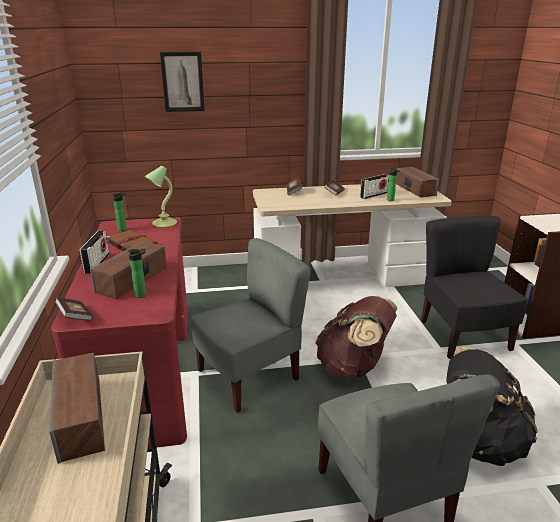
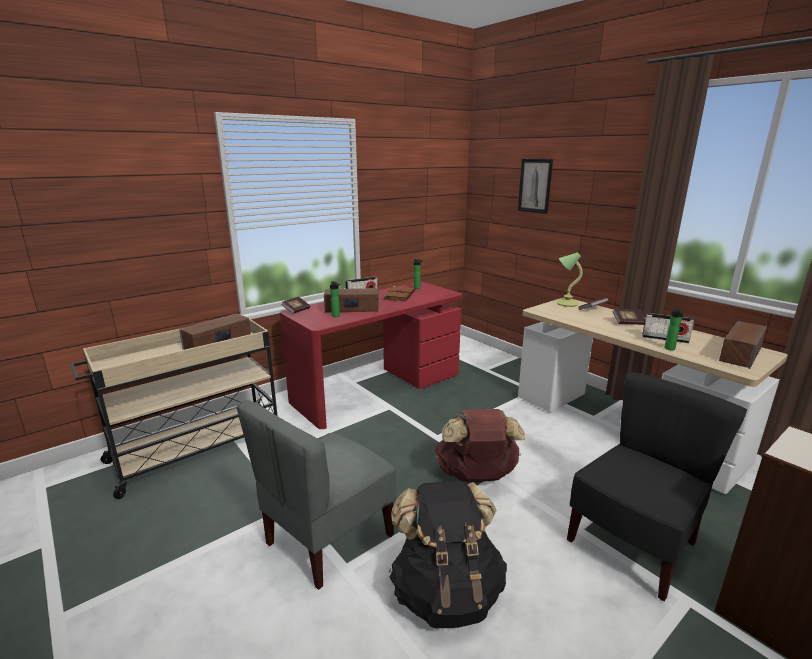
camera: 60 degrees right, 5 degrees down
(163, 224) = (443, 293): table lamp -> table lamp (566, 303)
(249, 376) = (409, 429): grey chair -> none

